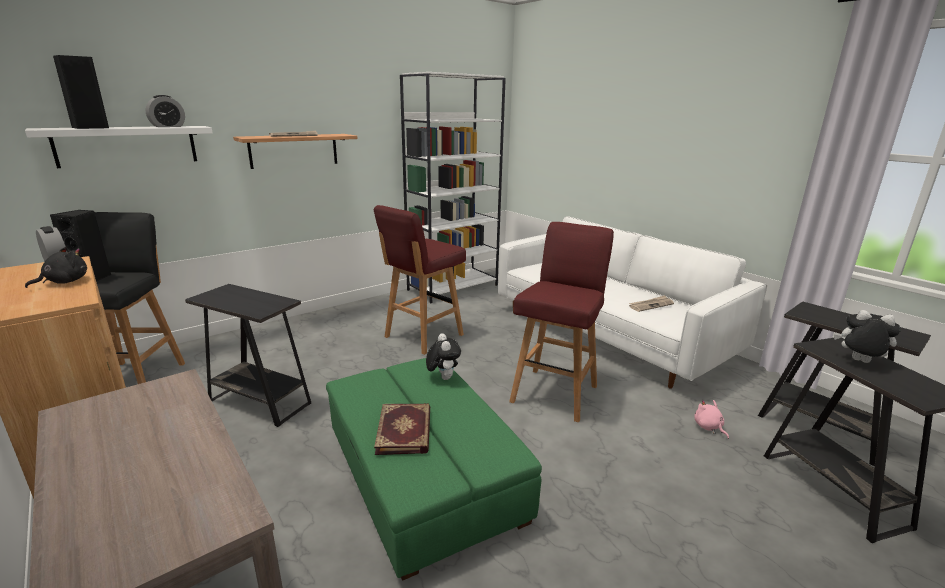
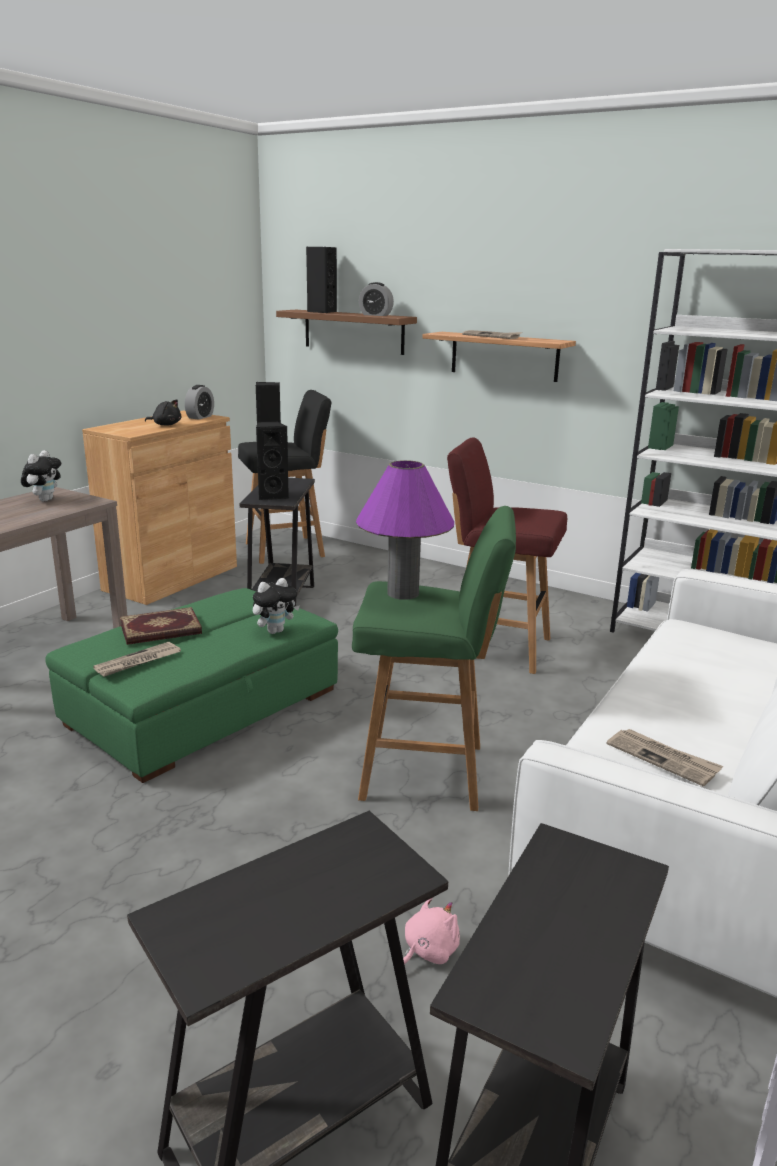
camera: 70 degrees right, 0 degrees up
(127, 145) = (353, 331): white shelf -> brown shelf
(258, 304) = (272, 496): none -> black speaker
(467, 449) = (138, 662): none -> newspaper
(552, 290) = (403, 593): none -> purple table lamp
(555, 393) = (426, 772): red stool -> green stool
(858, 361) = (315, 877): plush toy -> plush toy (45, 500)

